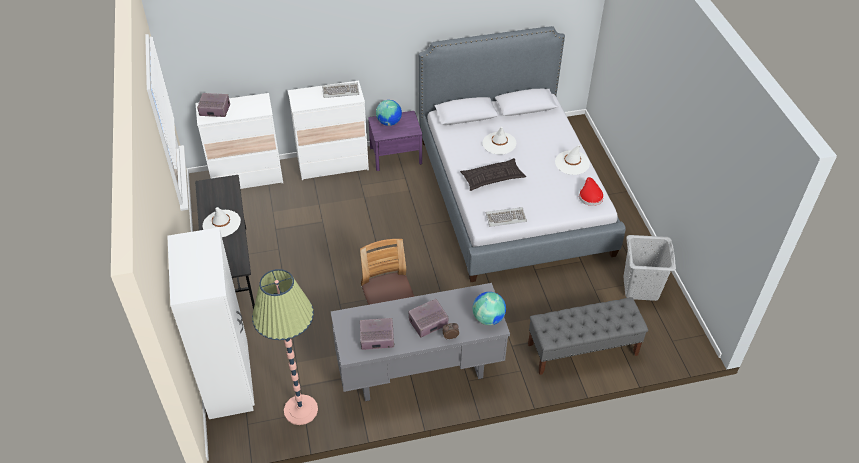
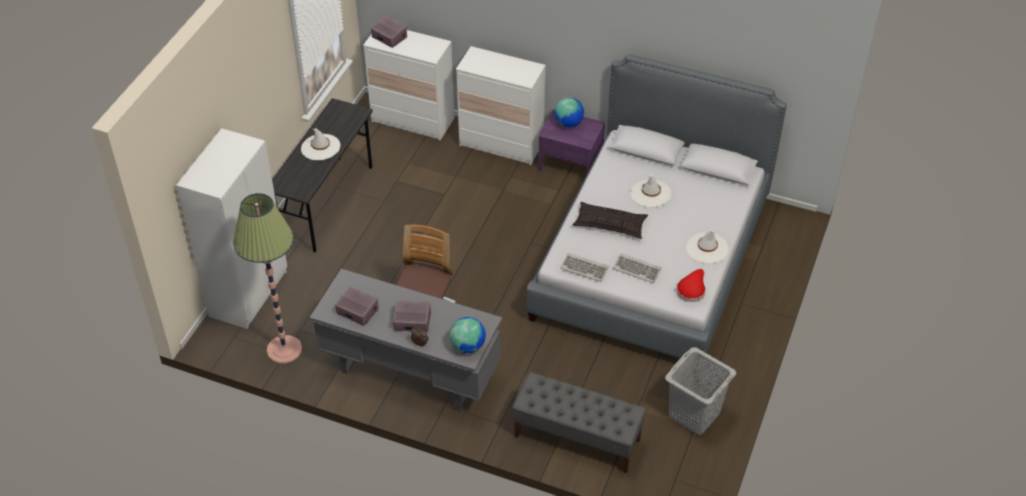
camera: 35 degrees right, 0 degrees up
(340, 91) = (518, 68): keyboard -> keyboard (637, 269)

